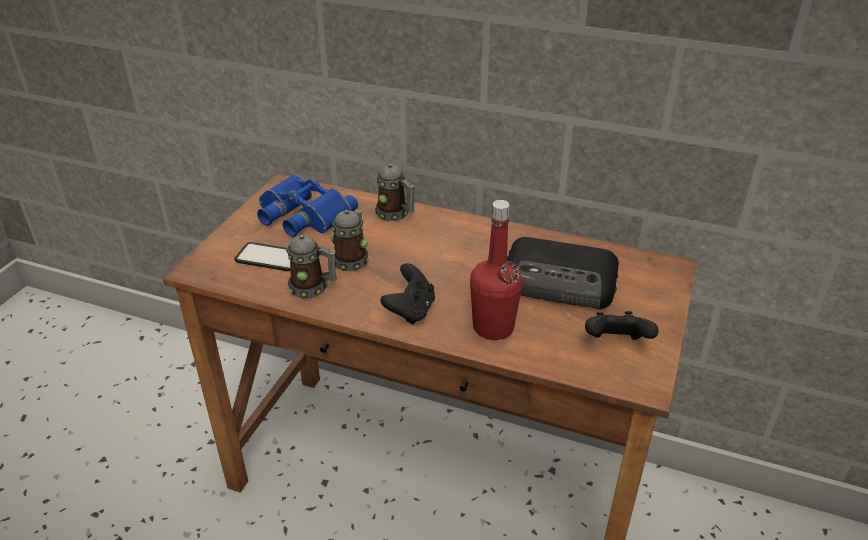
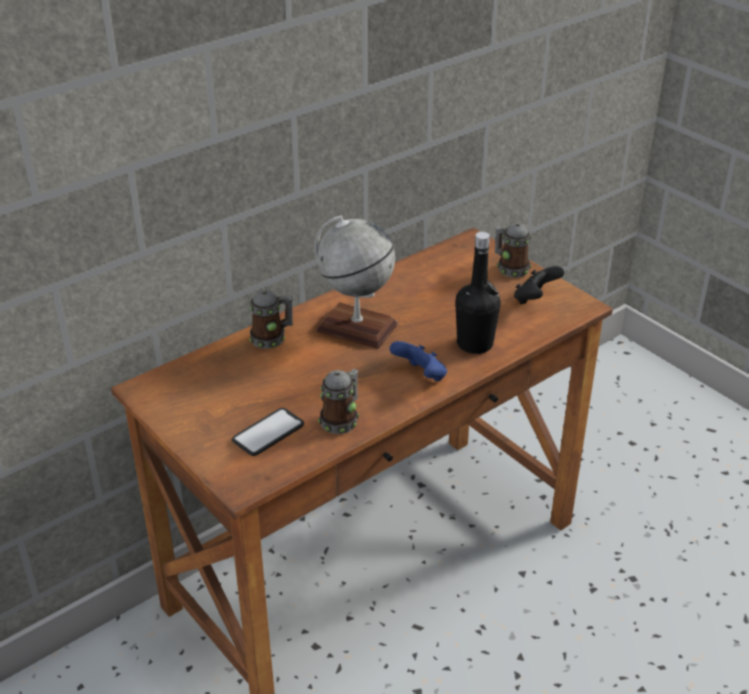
camera: 60 degrees left, 0 degrees up
(301, 215) = (212, 392): blue binoculars -> none
(352, 258) = (318, 384): mug -> mug (510, 268)
(410, 311) = (420, 376): black game controller -> blue game controller
(451, 249) = (356, 327): none -> globe
(493, 327) = (475, 344): red bottle -> black bottle
(561, 282) = (448, 293): radio -> none

